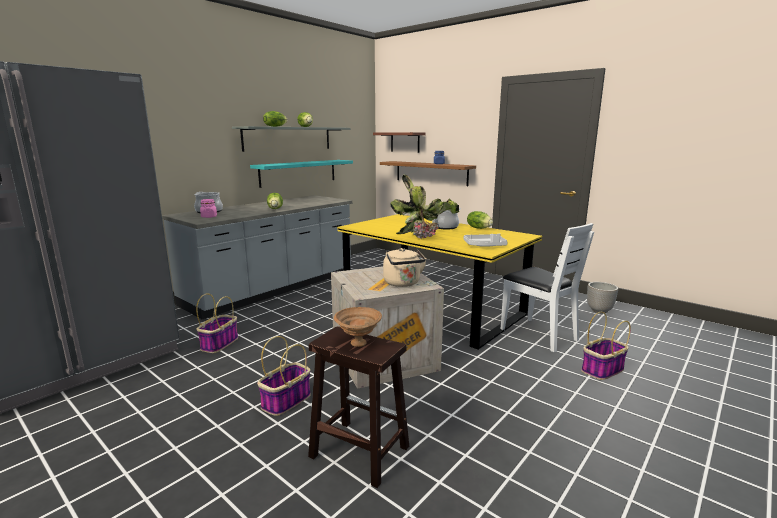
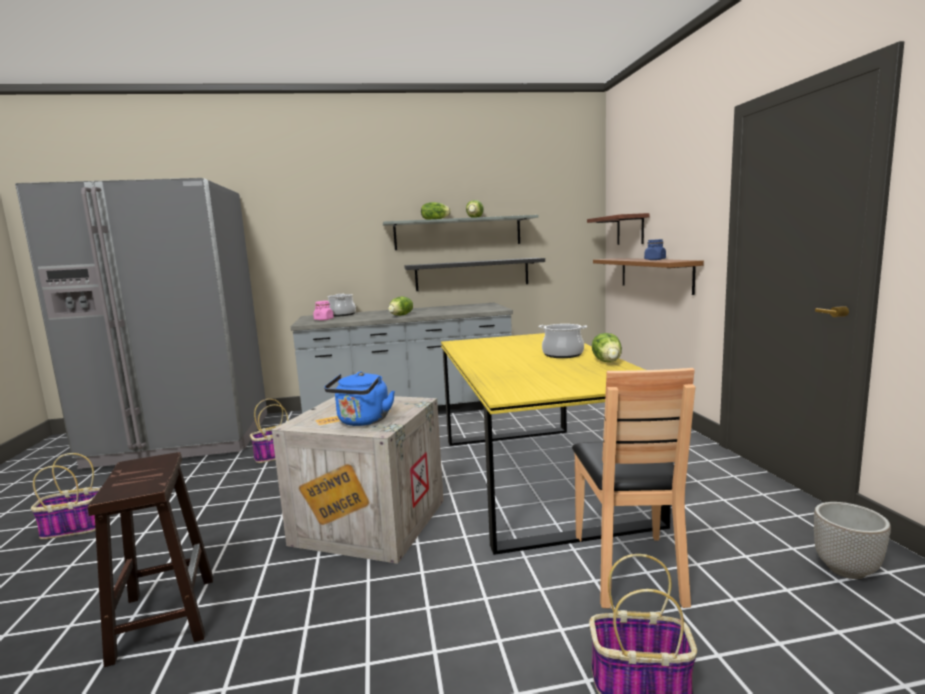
camera: 40 degrees right, 5 degrees down
(286, 401) = (216, 532): basket -> basket (73, 528)
(298, 172) = (472, 274): turquoise shelf -> black shelf
(359, 344) = (140, 476): brown bowl -> none
(403, 283) = (362, 422): beige kettle -> blue kettle
(424, 237) = (493, 364): potted plant -> none
(484, 246) = (531, 387): grey tray -> none
(538, 334) = (629, 568): white chair -> brown chair

